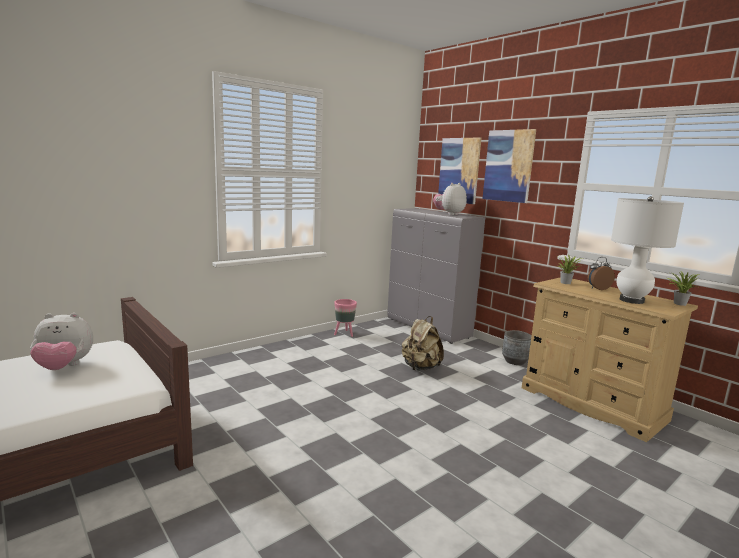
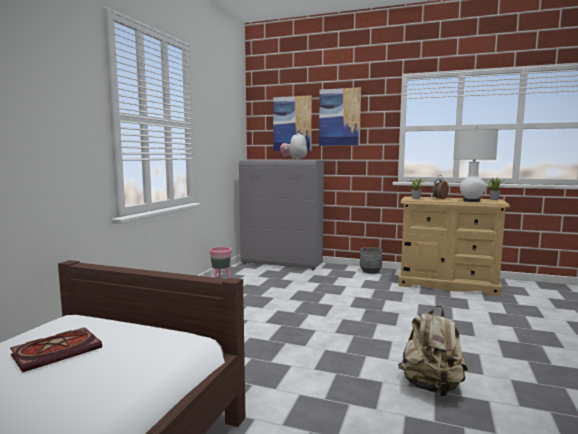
camera: 30 degrees left, 5 degrees down
(64, 367) = (58, 351): plush toy -> book
(420, 368) = (317, 290): beige backpack -> beige backpack (431, 387)

